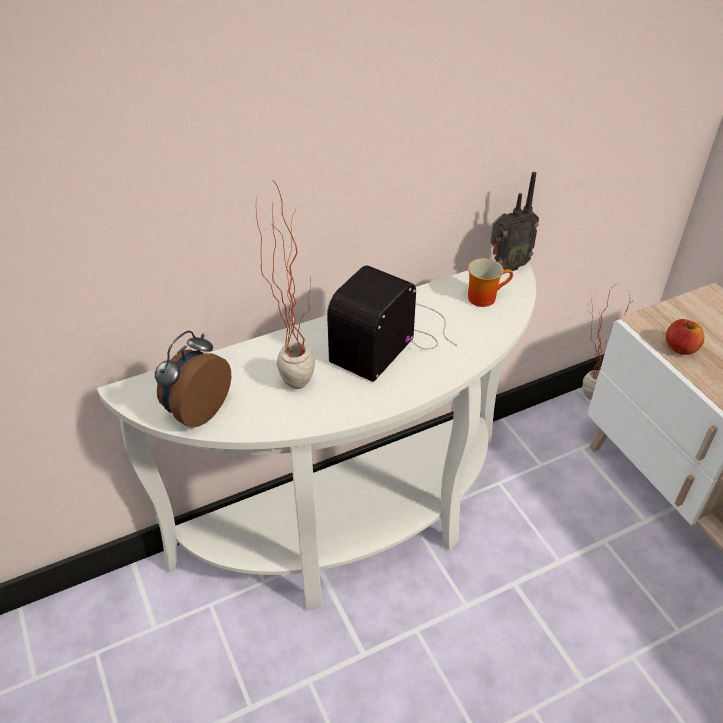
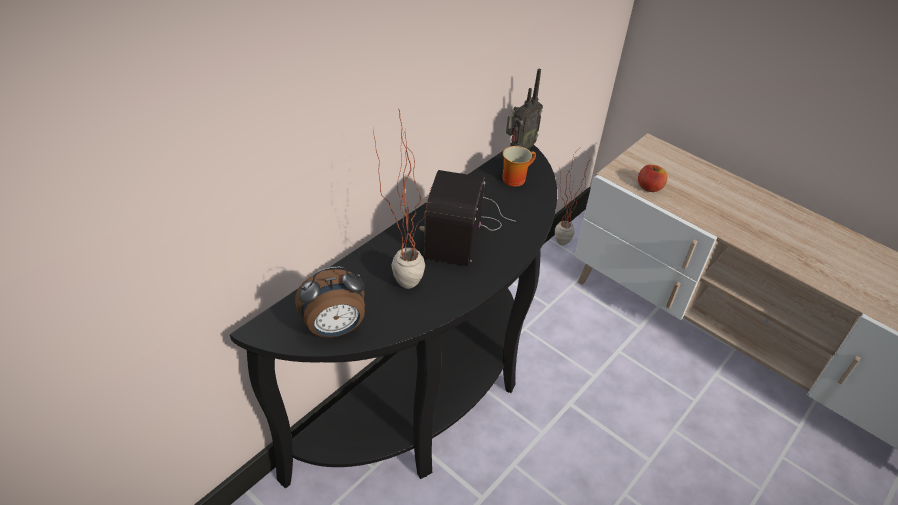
camera: 25 degrees left, 0 degrees up
(196, 410) = (335, 329): alarm clock -> alarm clock turned 120 degrees counterclockwise
(357, 531) = (431, 401): white console table -> black console table

